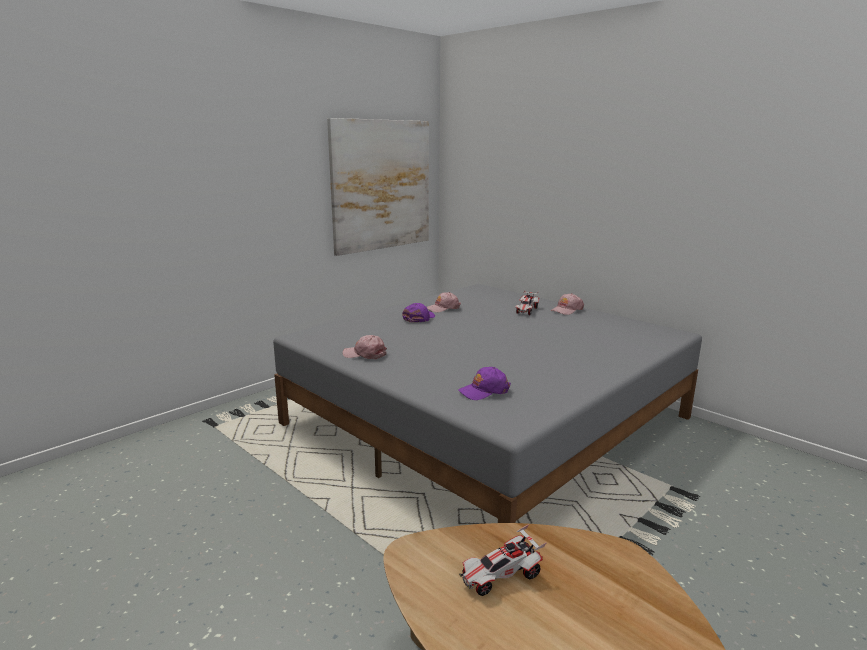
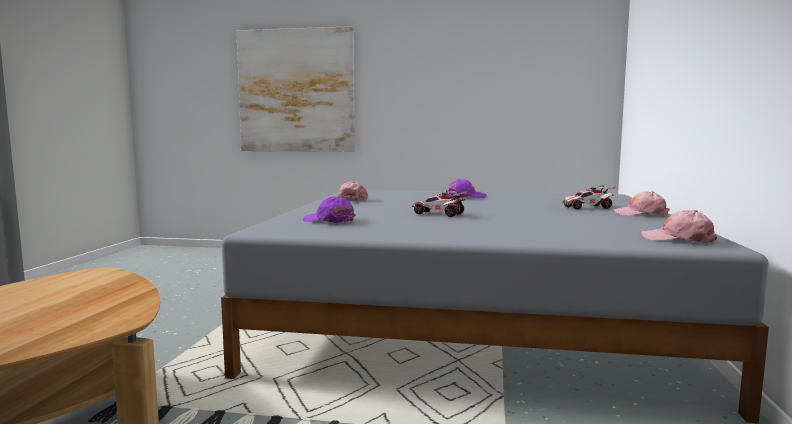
camera: 55 degrees right, 10 degrees down
(381, 185) = (532, 80): picture -> picture (296, 91)
(443, 308) = (511, 196): pink cap -> pink cap (678, 239)
(501, 576) = (70, 293): toy car -> toy car (438, 214)

